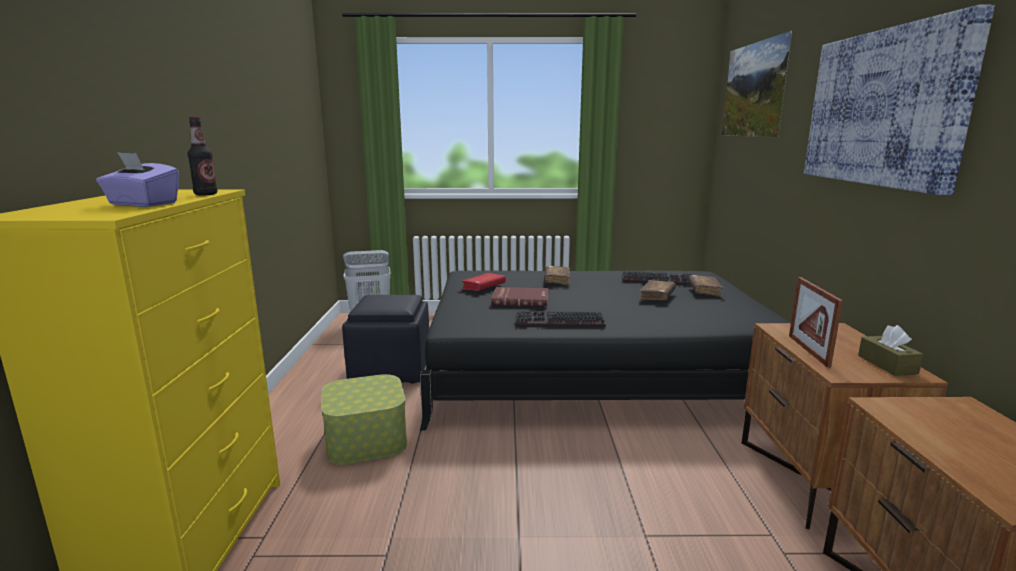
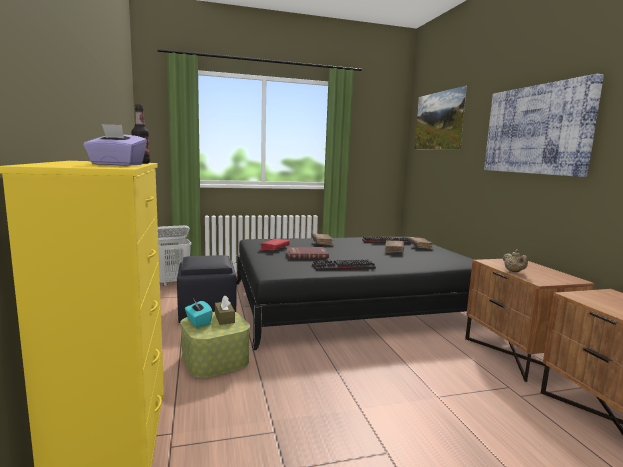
camera: 15 degrees left, 5 degrees down
(343, 389) = (198, 322): none -> turquoise tissue box
(808, 350) = (514, 271): picture frame -> beige teapot
(887, 364) = (559, 276): brown tissue box -> brown tissue box (224, 318)

